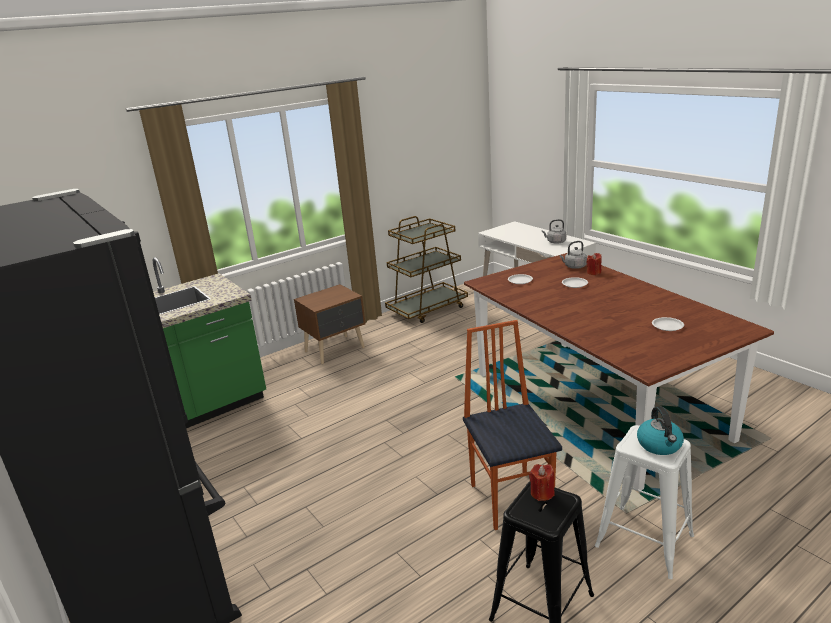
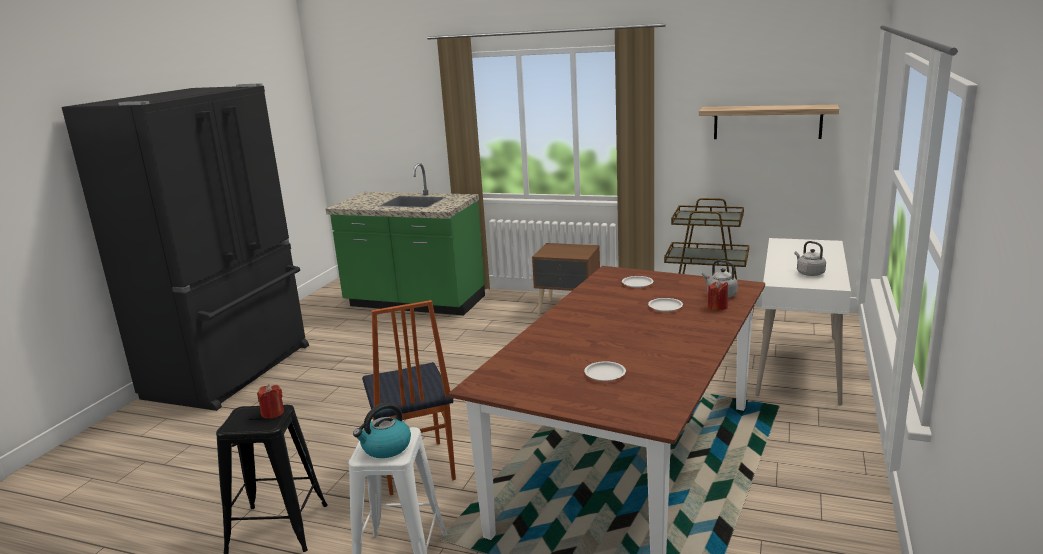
camera: 55 degrees right, 5 degrees down
(432, 149) = (767, 122): none -> shelf
(512, 498) = (414, 468): chair -> chair turned 120 degrees clockwise

